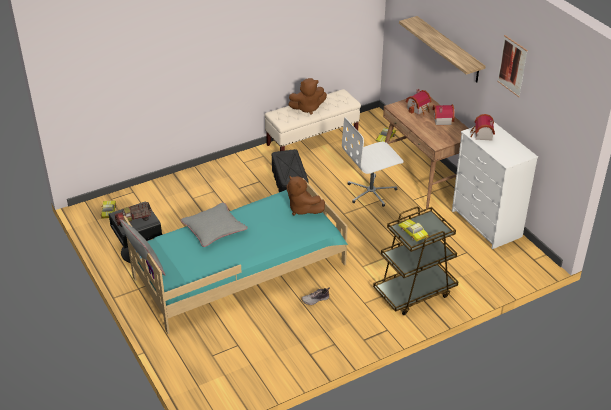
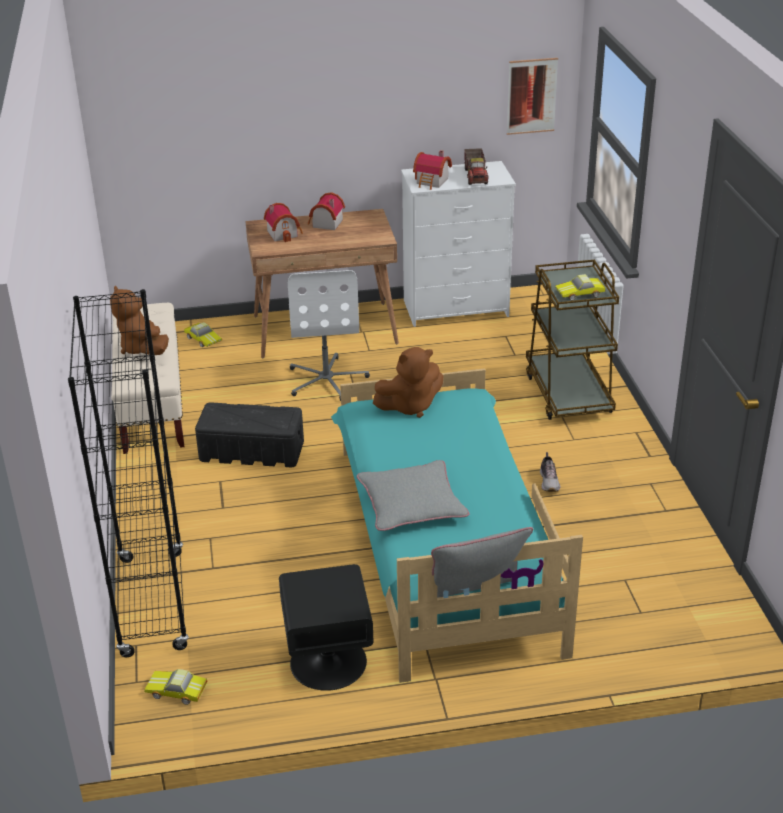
camera: 70 degrees left, 5 degrees down
(134, 220) = (333, 596): toy truck -> toy truck (476, 176)
(161, 188) = (152, 603): none -> black bookcase
(307, 108) = (142, 348): brown plush toy -> brown plush toy turned 150 degrees clockwise
(448, 49) = (274, 125): shelf -> none
(512, 66) = (419, 67): picture -> picture (531, 96)

